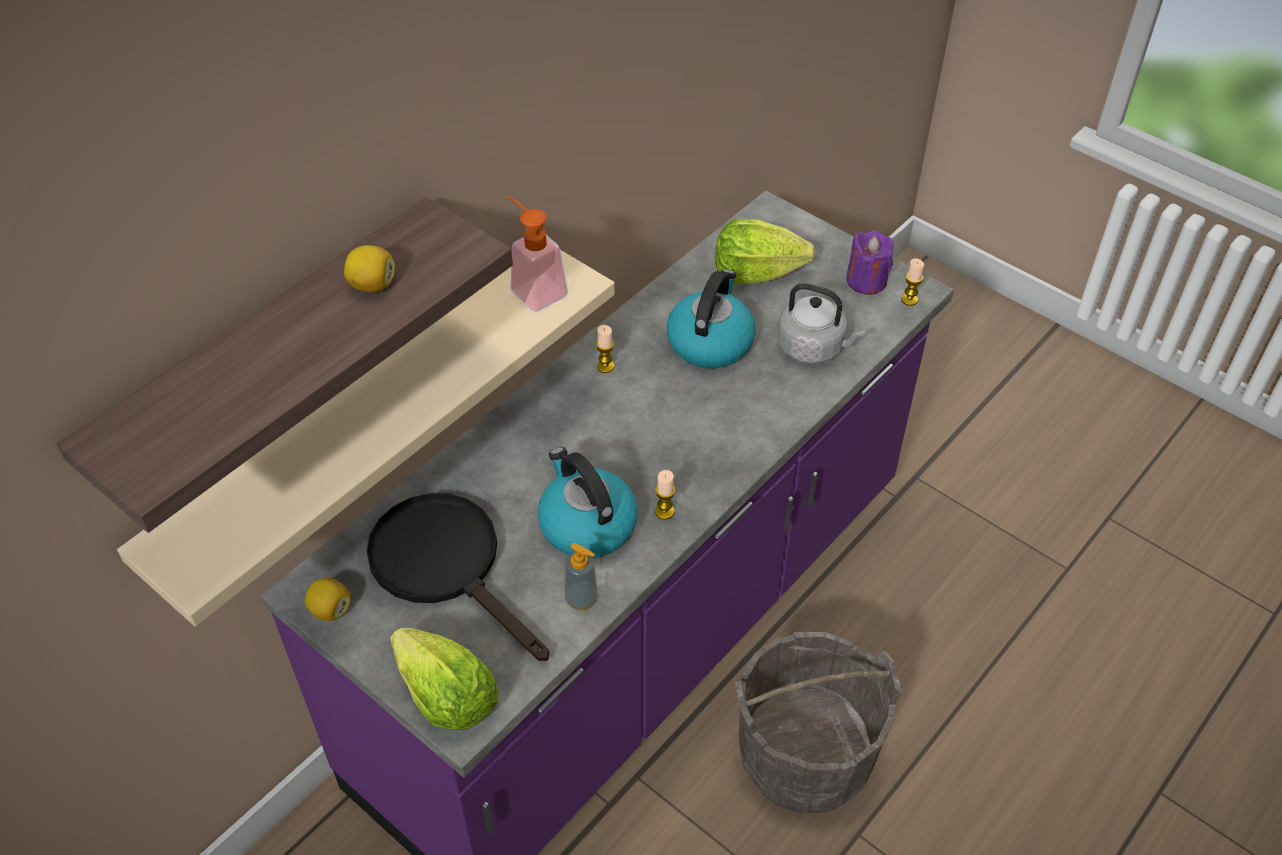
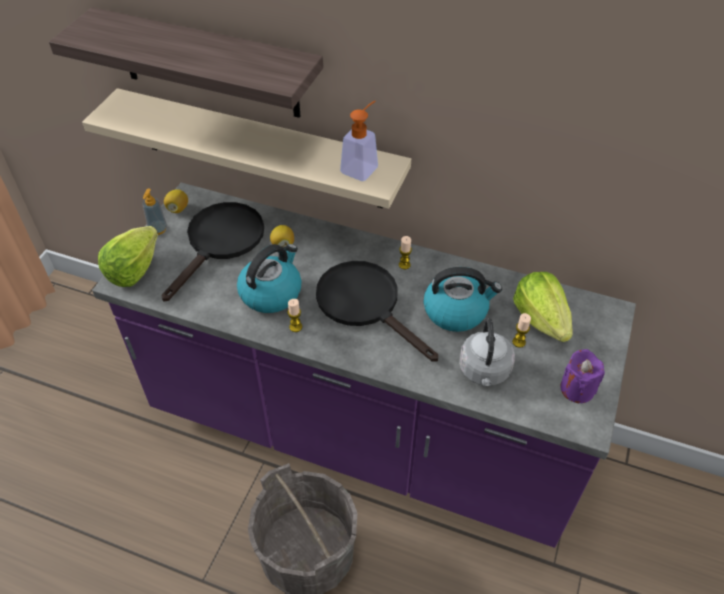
camera: 70 degrees right, 0 degrees up
(372, 285) = (235, 58): lemon -> lemon (283, 245)
(581, 599) = (215, 306): soap dispenser -> soap dispenser (158, 229)
(658, 426) = (366, 304): none -> black frying pan
(909, 299) = (574, 422): candle -> candle (518, 342)

